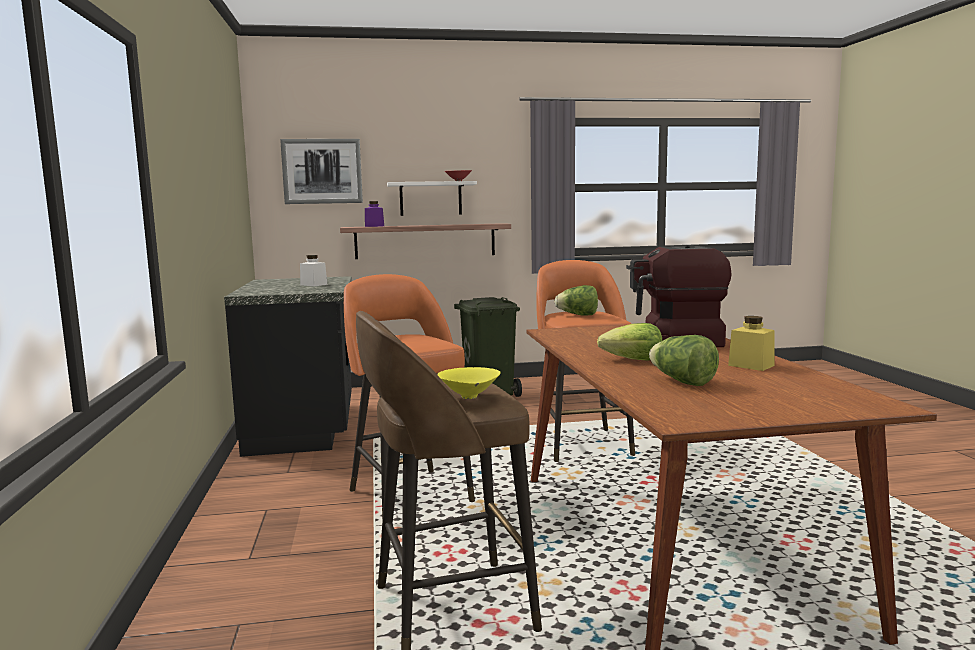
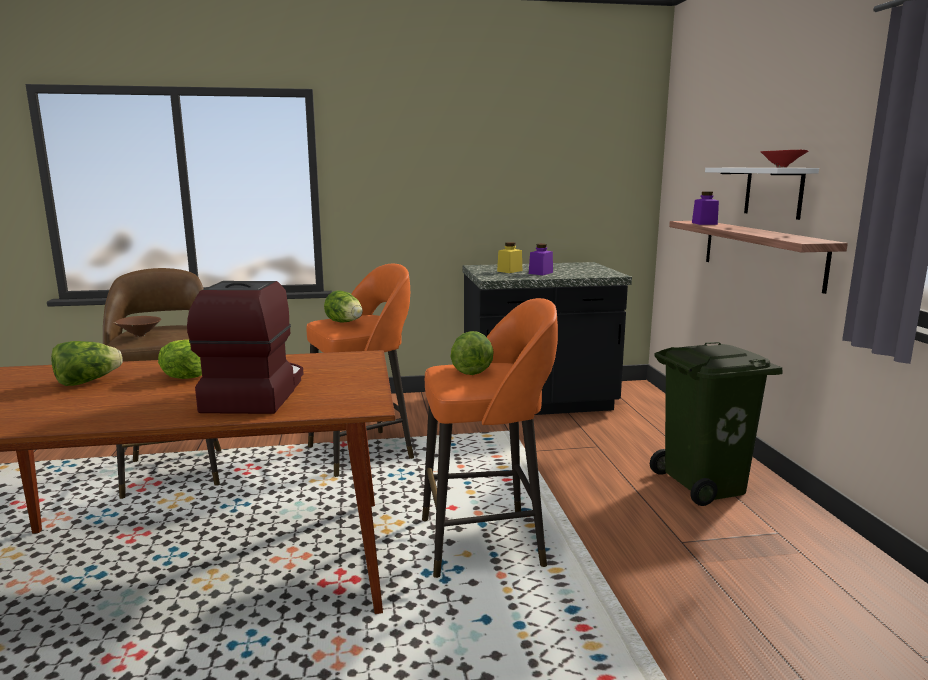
camera: 90 degrees right, 5 degrees up
(313, 285) = (540, 273): white jar -> purple jar
(322, 171) = (700, 152): picture -> none
(414, 341) = (345, 322): none -> lettuce
(469, 398) = (138, 335): yellow bowl -> brown bowl
(751, 365) = (100, 411): yellow jar -> yellow jar (509, 271)

